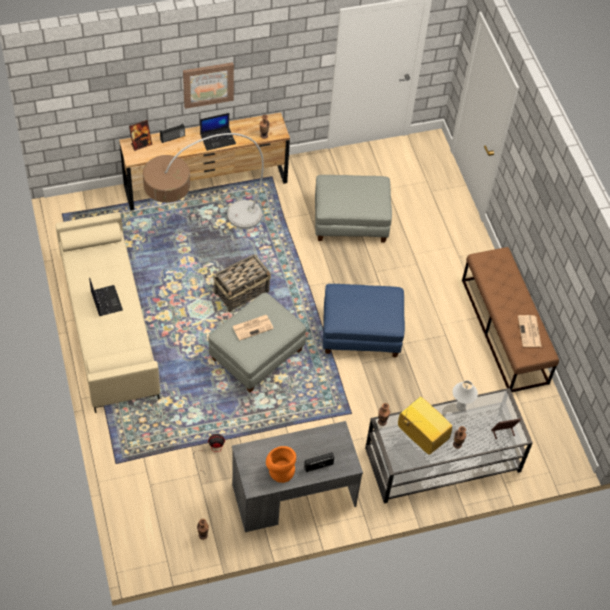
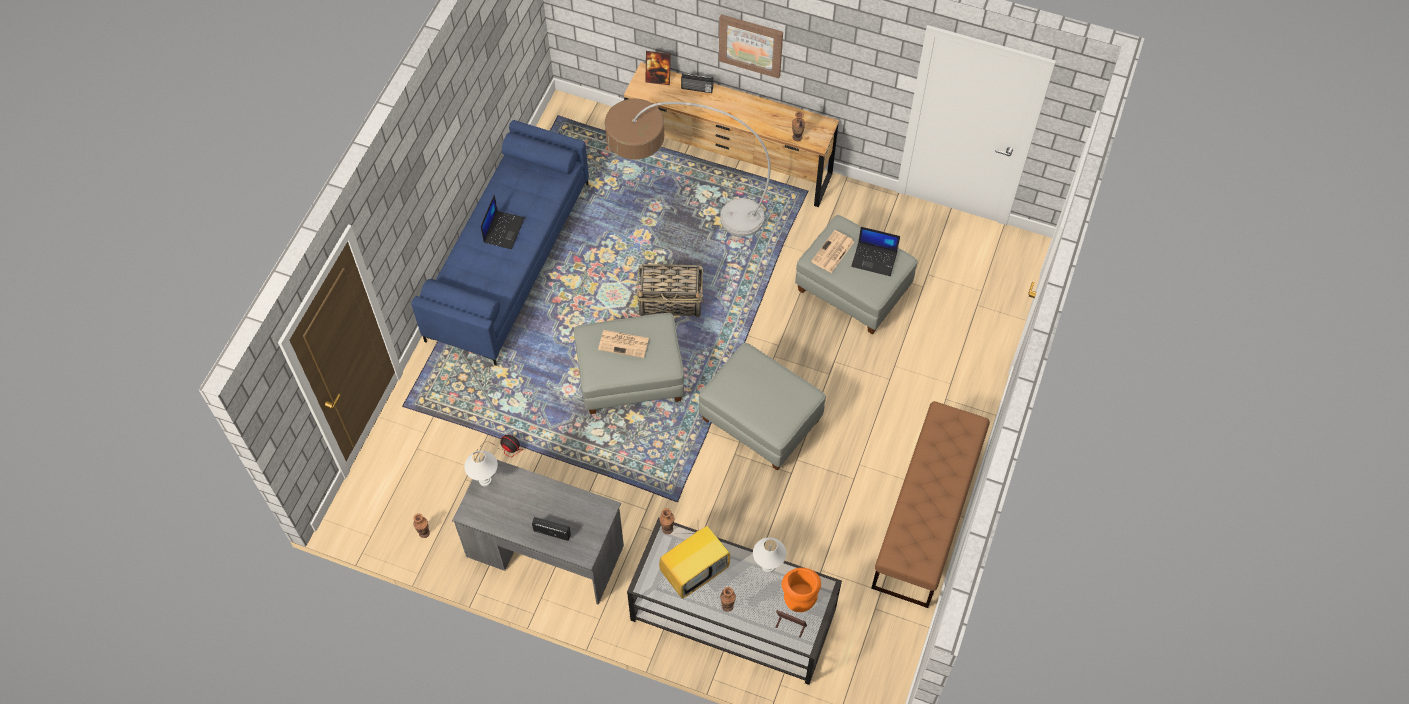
camera: 40 degrees right, 5 degrees up
(108, 326) = (508, 260): beige sofa -> blue sofa
(218, 138) = (744, 114): laptop -> laptop (875, 259)
(246, 460) = (485, 480): none -> white table lamp
(280, 470) = (510, 512): orange vase -> orange vase (799, 594)
(361, 333) = (760, 421): blue ottoman -> grey ottoman
(420, 436) = (695, 571): television -> television turned 60 degrees clockwise
(529, 332) = (927, 532): newspaper -> newspaper (832, 252)

